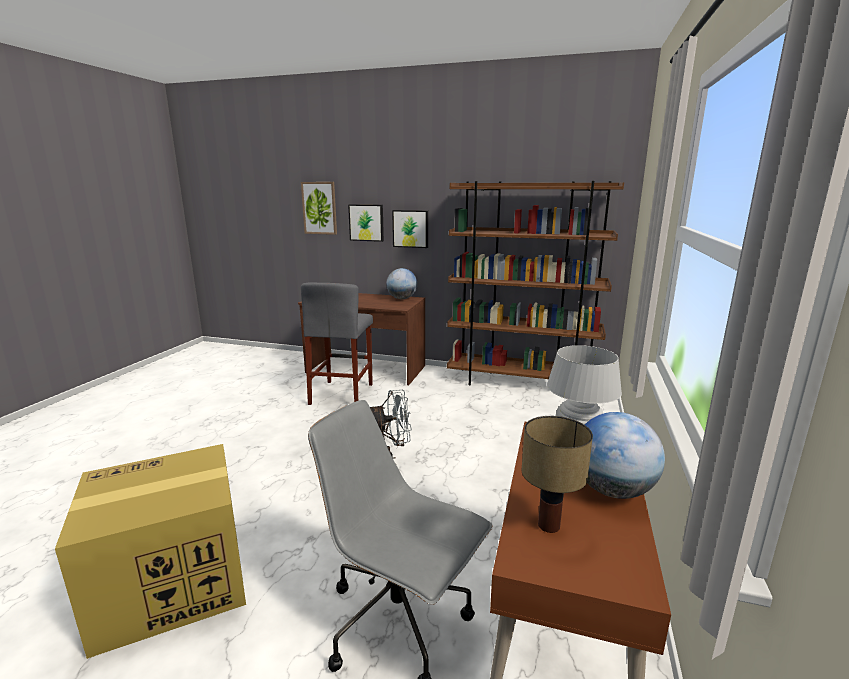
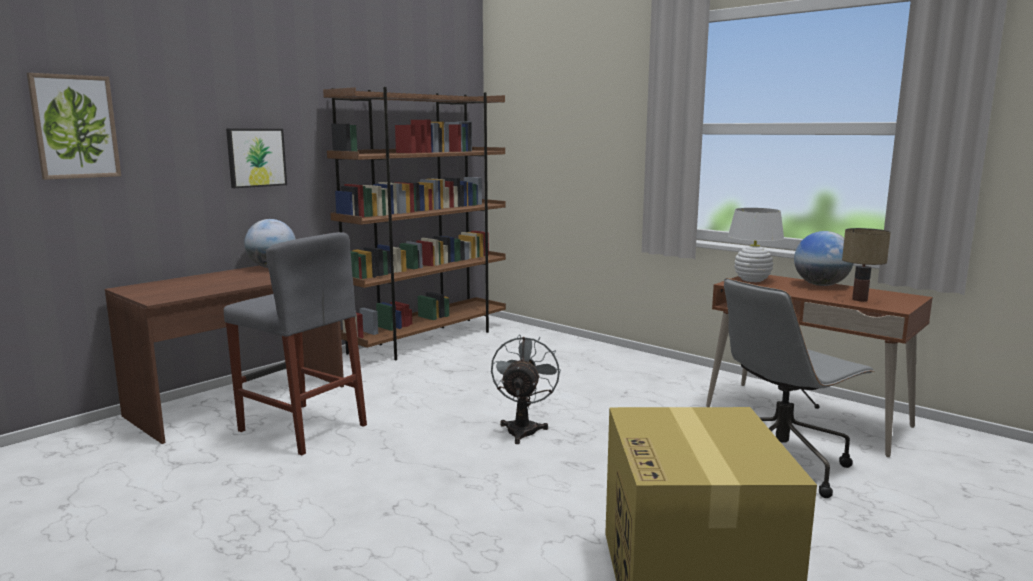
camera: 65 degrees left, 5 degrees down
(366, 222) = (179, 151): picture -> none

